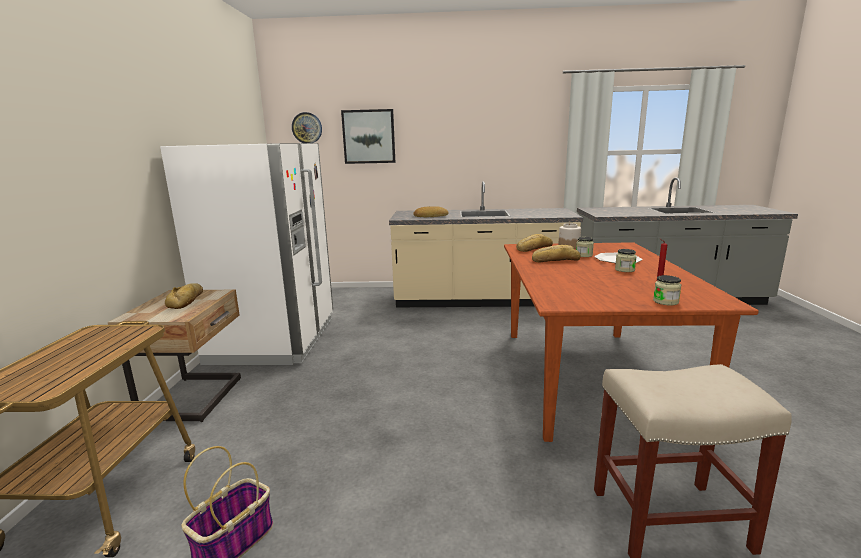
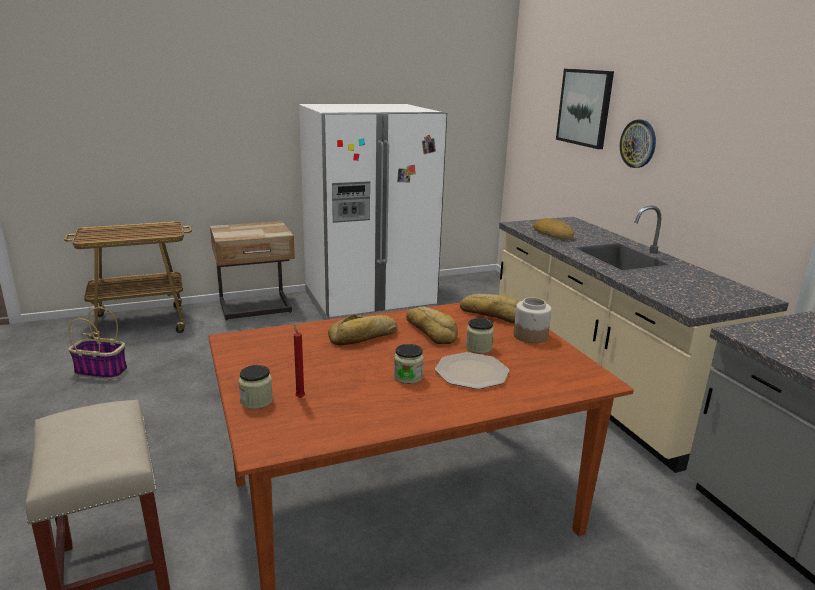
camera: 65 degrees right, 5 degrees up
(187, 300) = (259, 230): bread -> bread (364, 337)
(307, 128) = (538, 88): wall clock -> wall clock (638, 143)

